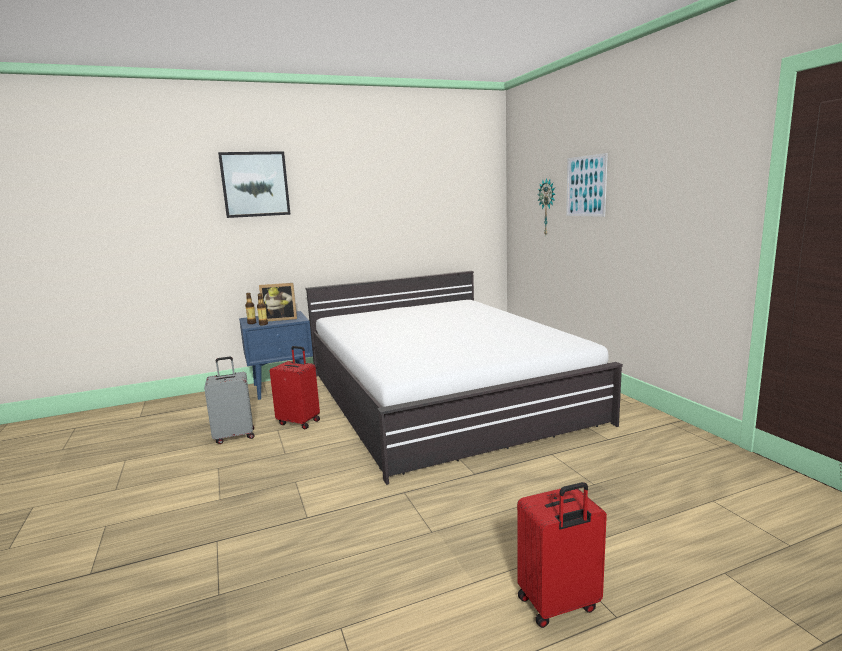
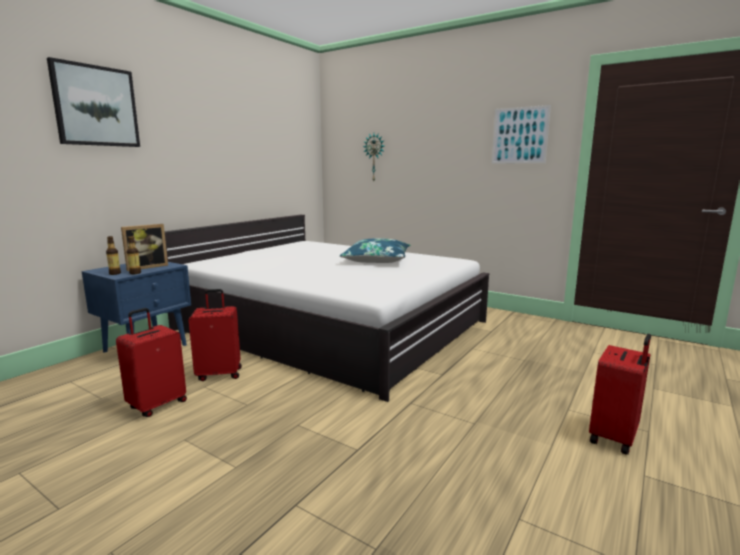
camera: 35 degrees left, 0 degrees up
(234, 436) = (157, 405): grey suitcase -> red suitcase
(486, 332) = (377, 260): none -> blue pillow
(586, 186) = (417, 139): picture -> picture (520, 135)

